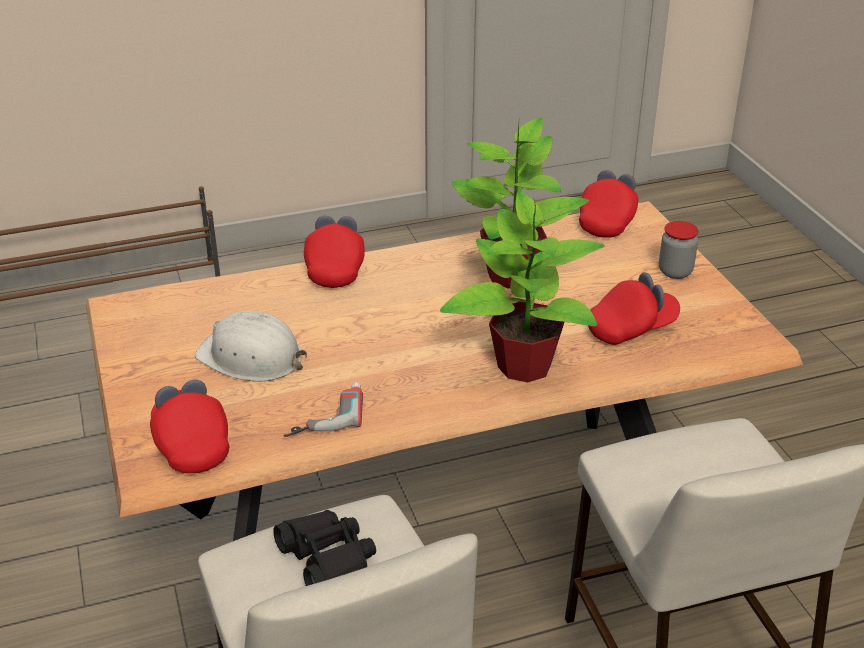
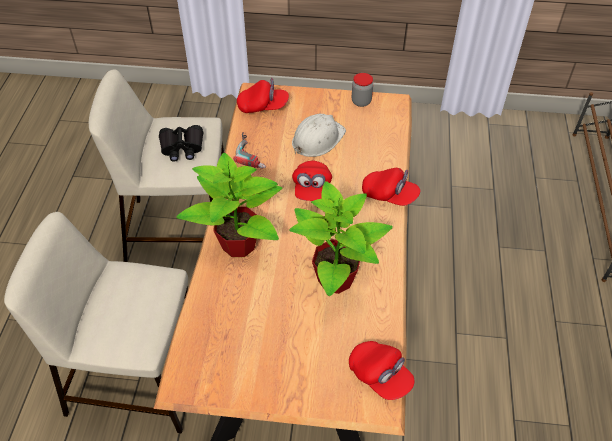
camera: 115 degrees right, 15 degrees up
(631, 328) = (239, 315): red cap -> red cap (311, 189)
(675, 272) = (287, 381): jar -> jar (361, 101)

